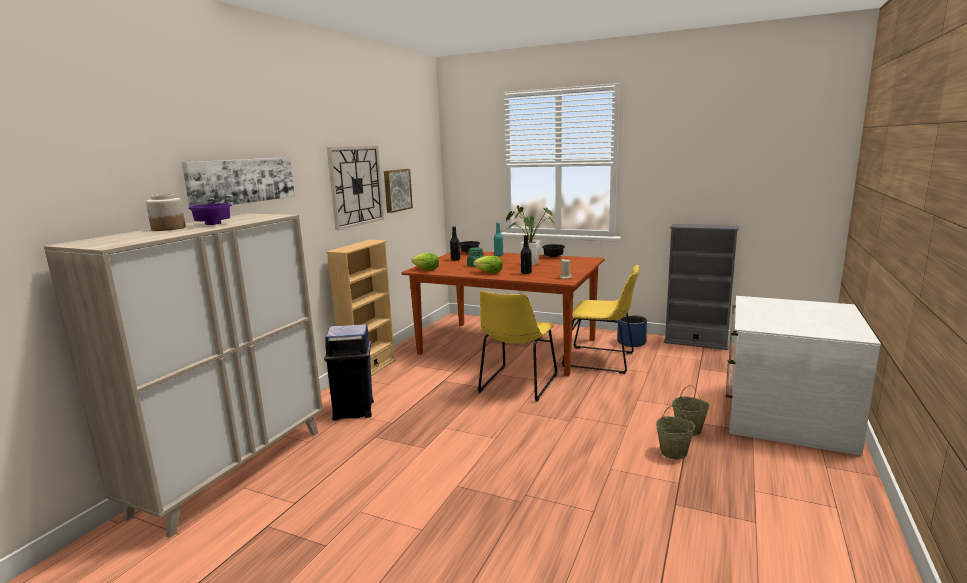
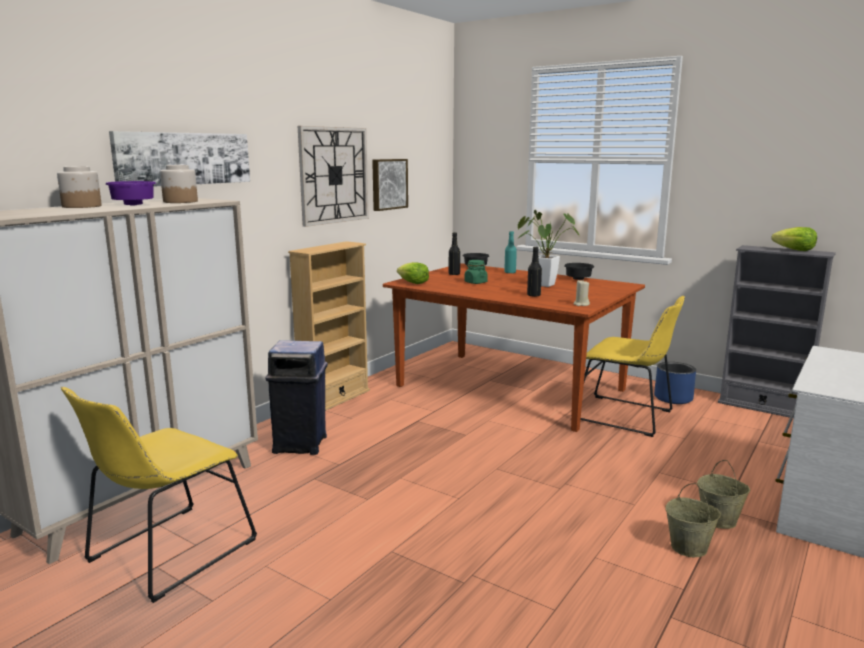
camera: 10 degrees right, 0 degrees up
(249, 218) = (180, 201): none -> jar
(489, 273) = (487, 292): lettuce -> lettuce (794, 250)
(517, 384) = (507, 435): yellow chair -> yellow chair (167, 554)

